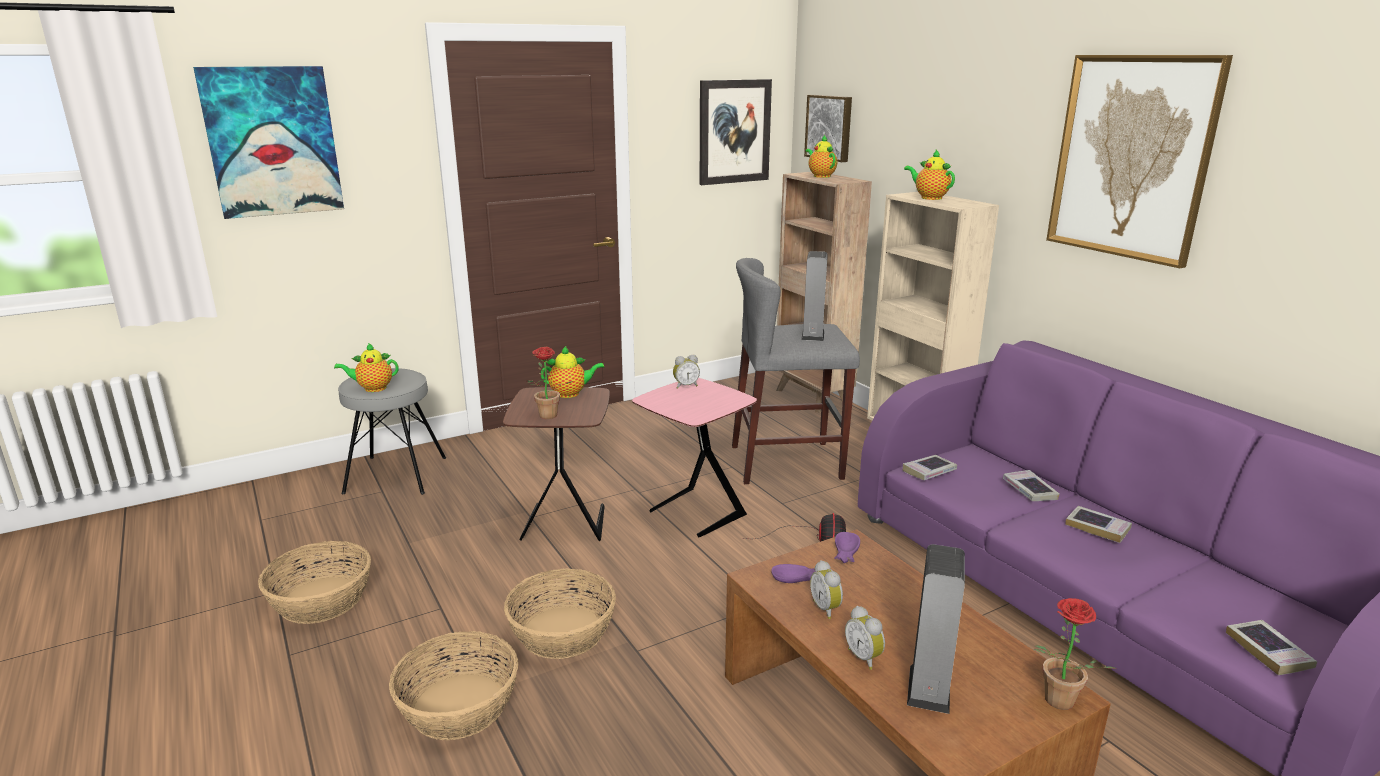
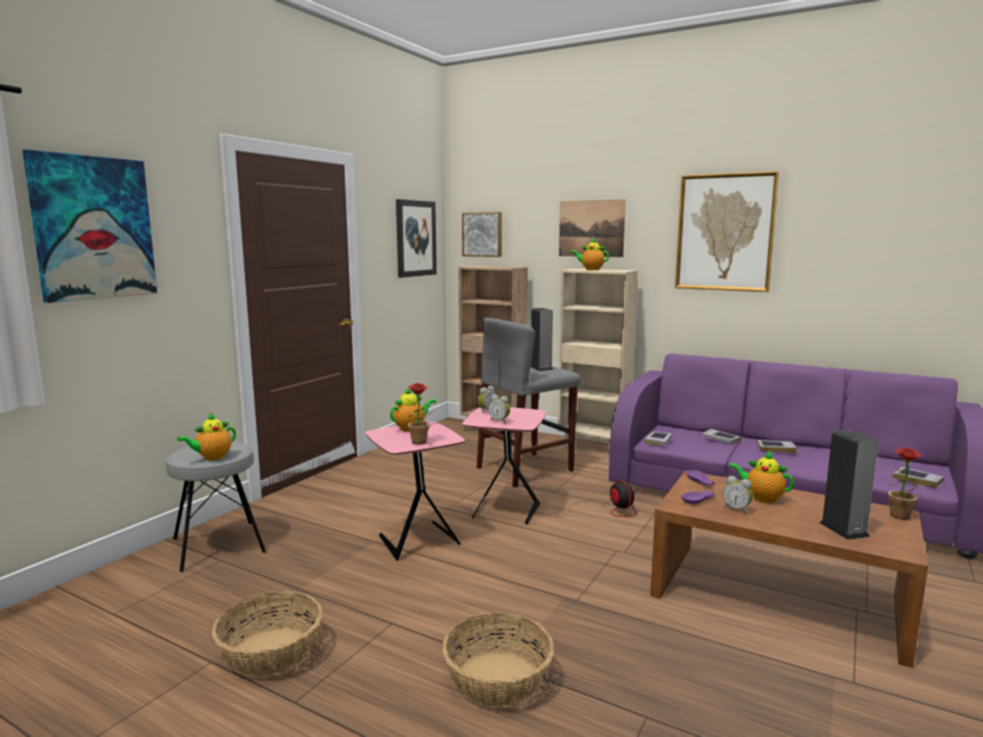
camera: 30 degrees left, 10 degrees down
(562, 632) = (510, 606): basket -> none
(564, 521) = (416, 540): brown side table -> pink side table
(820, 176) = (487, 266): teapot -> teapot (761, 498)
(864, 657) = (793, 525): alarm clock -> alarm clock (500, 421)
(952, 132) = (591, 228): none -> picture

